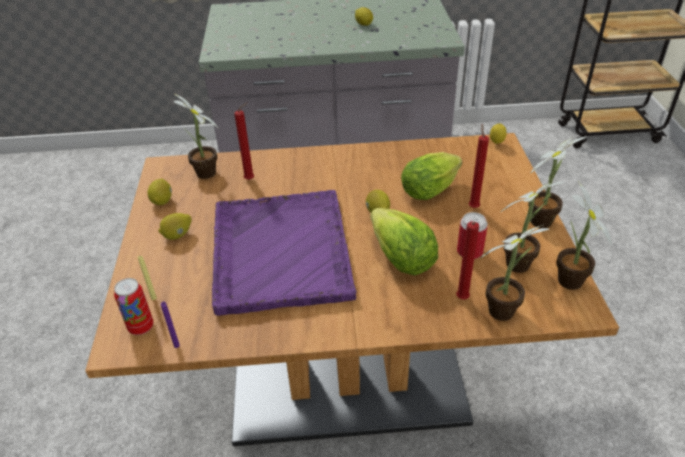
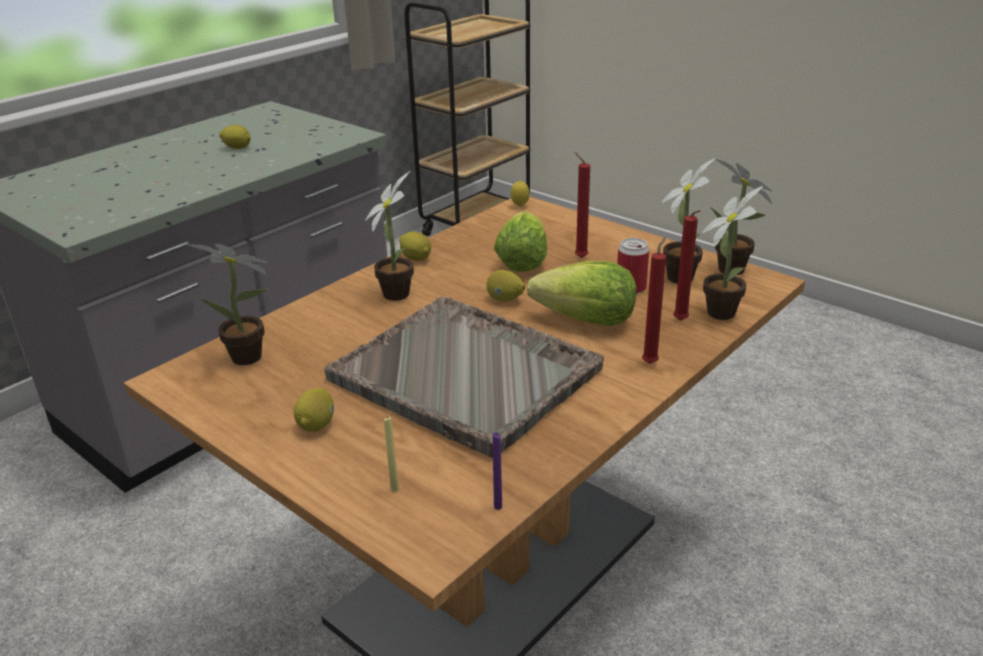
camera: 45 degrees left, 10 degrees down
(141, 327) = (428, 520): can -> none
(162, 200) = (234, 407): lemon -> lemon (416, 258)
(251, 179) = (317, 336): red candle -> red candle (651, 362)
(281, 253) = (466, 376): purple tray -> grey tray
(543, 219) = (647, 241): potted plant -> potted plant (397, 292)

